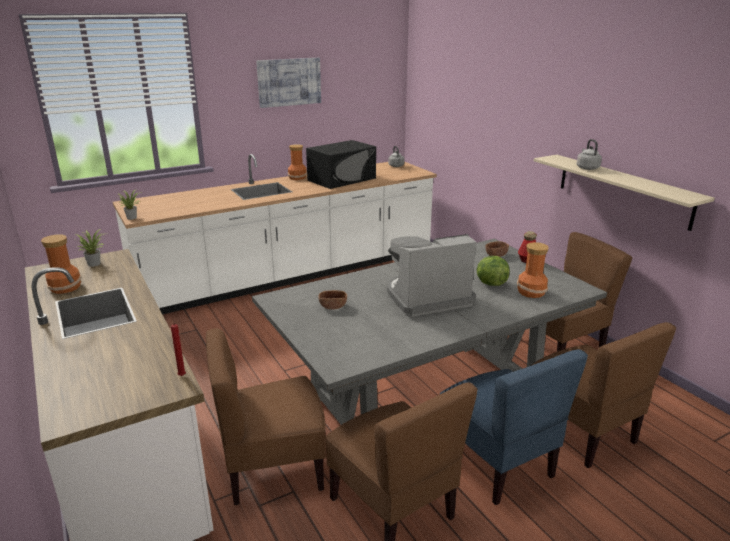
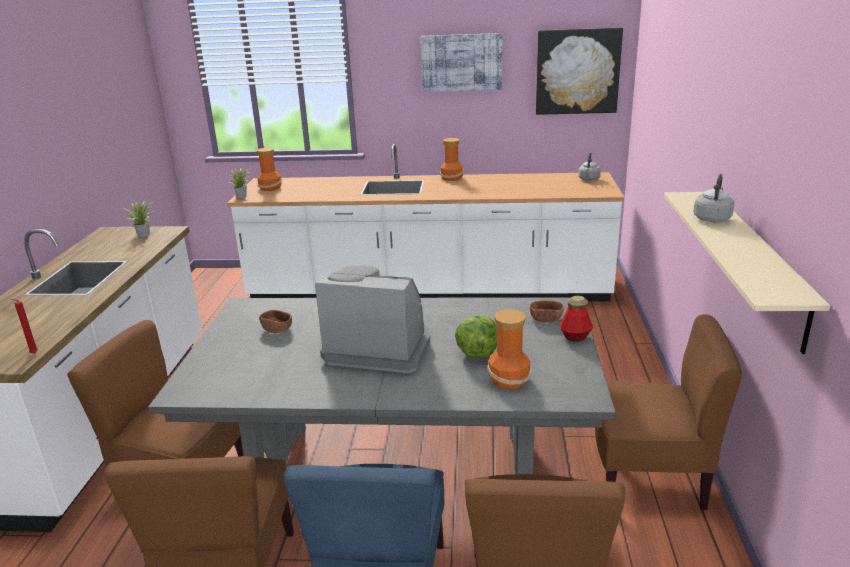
camera: 35 degrees right, 0 degrees up
(66, 287) = (95, 251): vase -> vase (271, 188)
(342, 179) = (496, 187): black microwave -> none
(371, 86) = (577, 71): none -> picture

